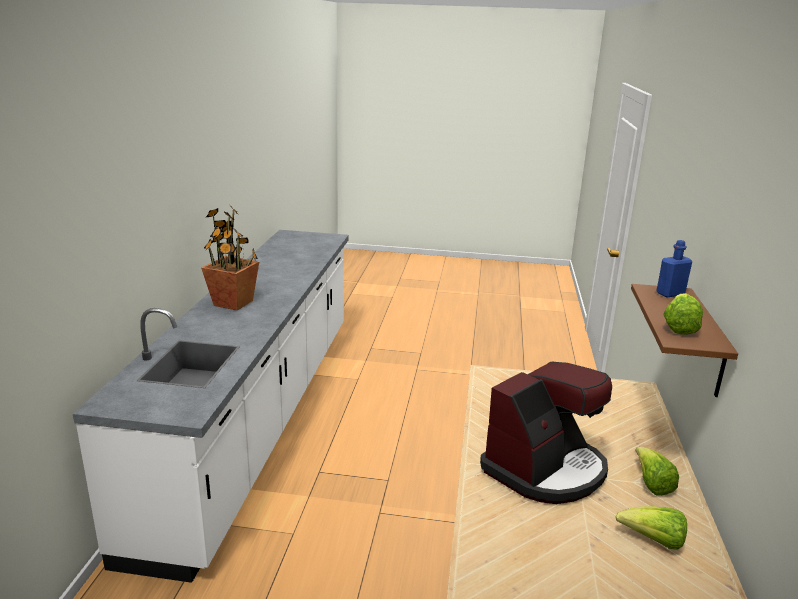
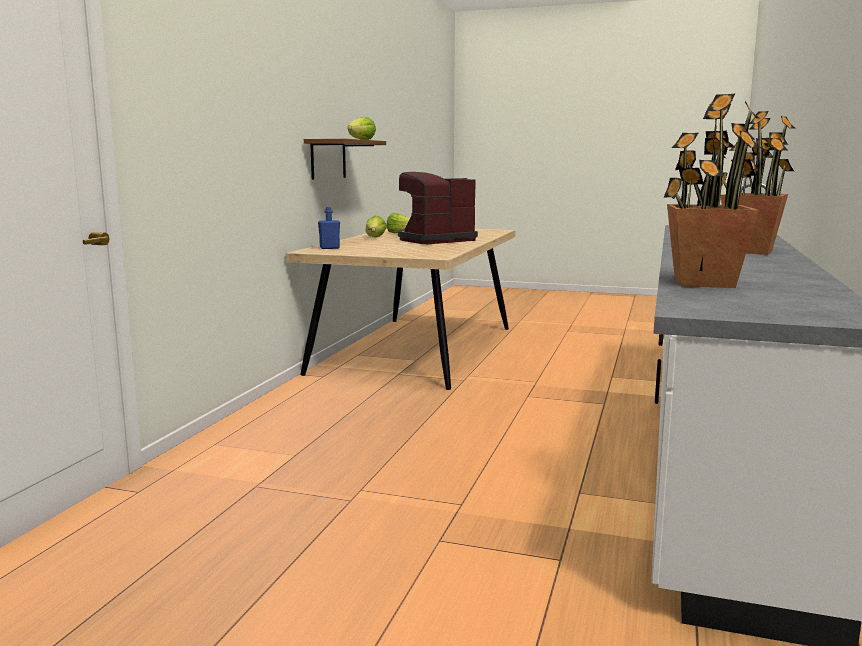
camera: 170 degrees left, 10 degrees down
(312, 256) = (703, 282): none -> potted plant
(670, 294) = (329, 138): blue bottle -> blue bottle (329, 248)

